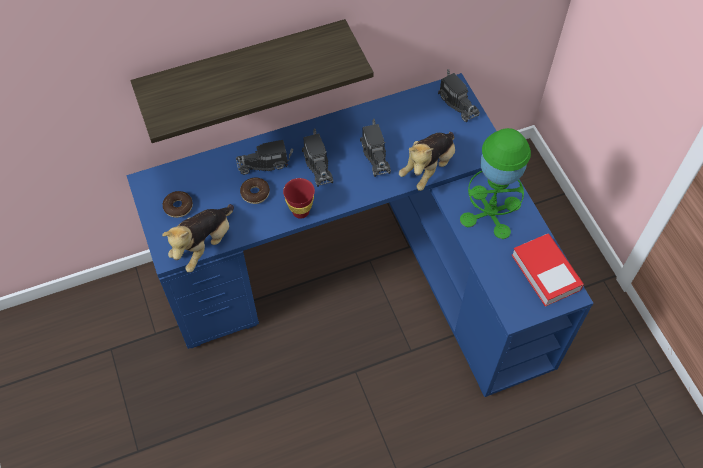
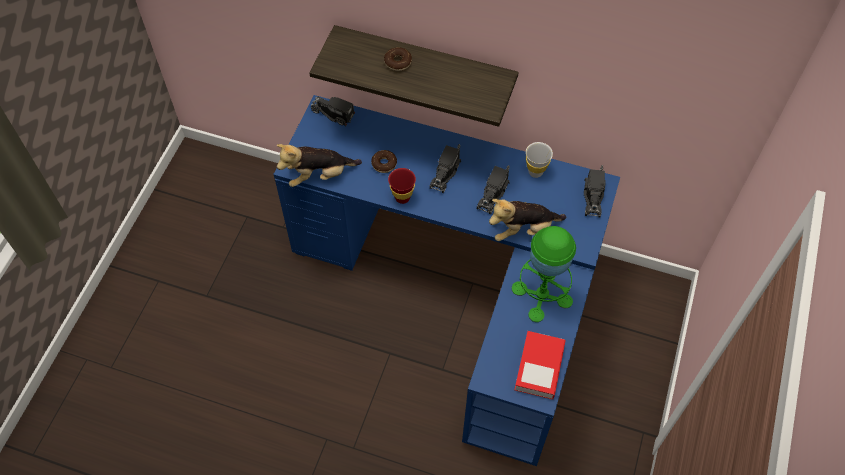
camera: 40 degrees right, 0 degrees up
(178, 207) = (326, 139): donut -> donut (398, 62)
(265, 163) = (410, 148): toy truck -> toy truck (335, 114)
(392, 113) = (535, 172): none -> white cup

